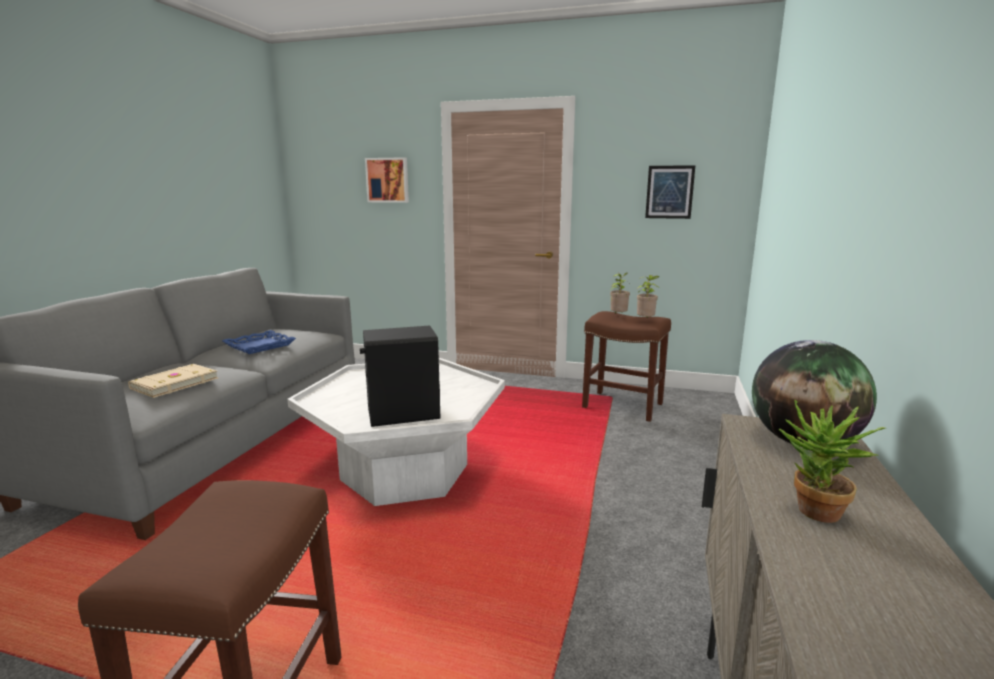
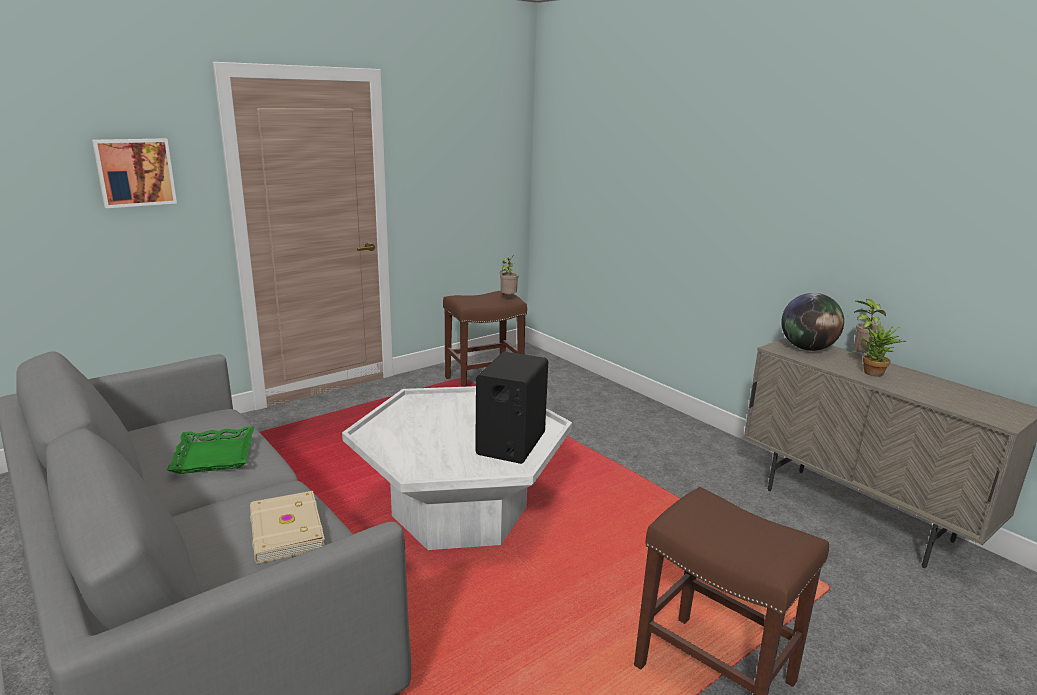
camera: 55 degrees left, 5 degrees up
(259, 346) = (213, 456): blue tray -> green tray
(618, 316) = (477, 299): potted plant -> potted plant (861, 358)
(669, 192) = (470, 170): picture -> none

